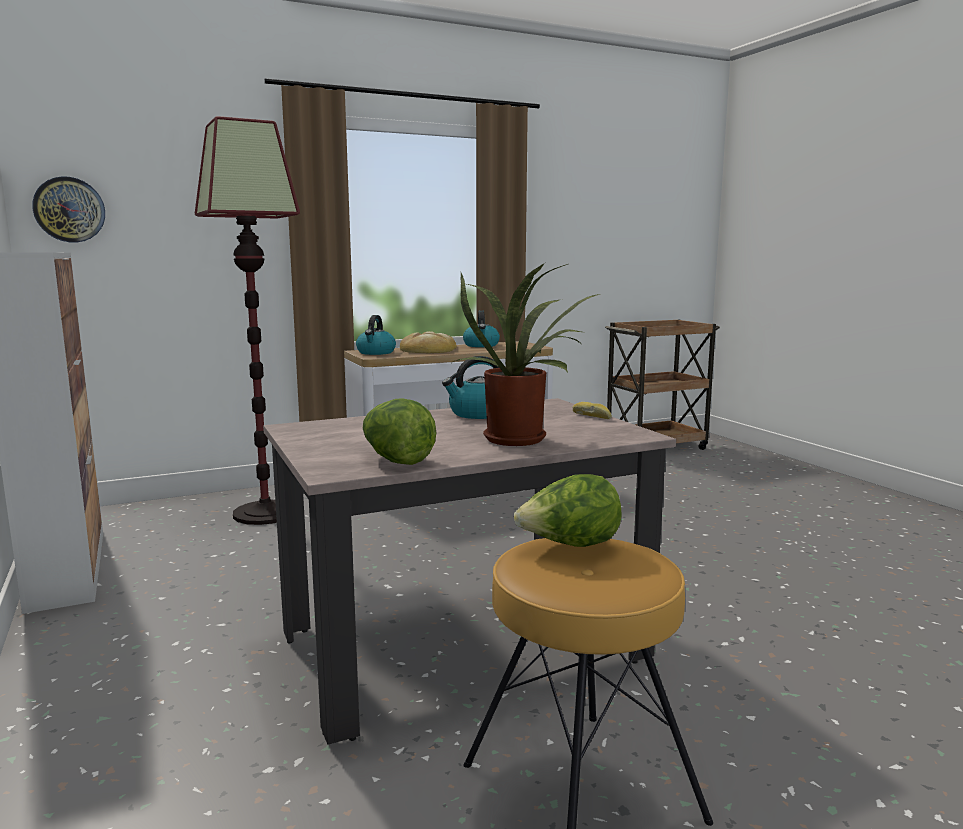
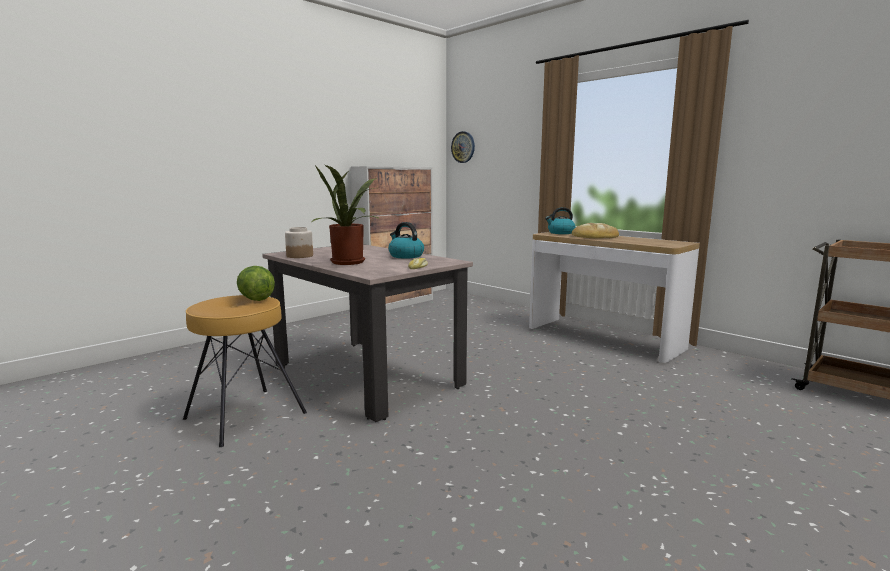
camera: 70 degrees right, 0 degrees up
(266, 513) = (487, 314): floor lamp -> none
(396, 461) = (299, 256): lettuce -> jar
(481, 345) = (643, 239): kettle -> none

